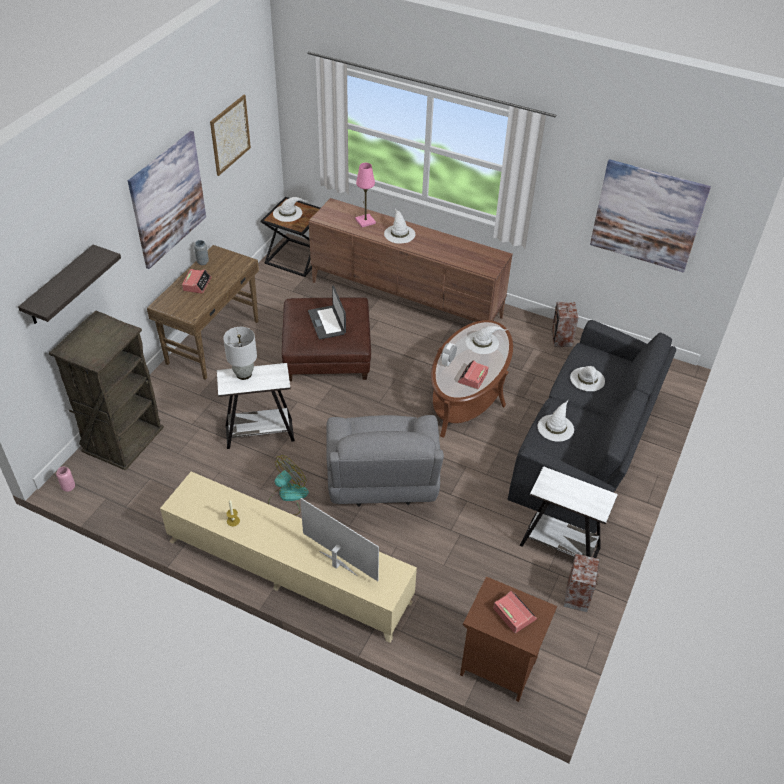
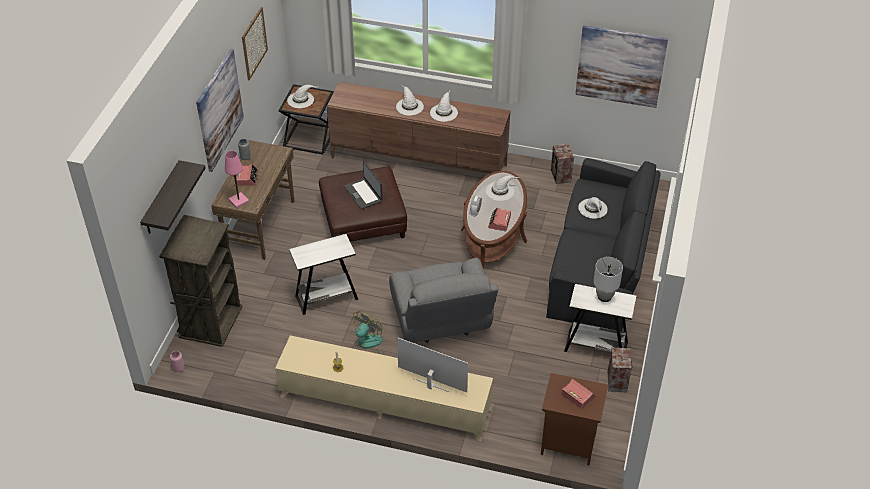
camera: 10 degrees left, 0 degrees up
(243, 374) = (313, 249): white table lamp -> white table lamp (604, 297)
(365, 221) = (376, 99): pink table lamp -> pink table lamp (238, 201)
(555, 427) = (575, 252): white hat -> white hat (444, 112)

